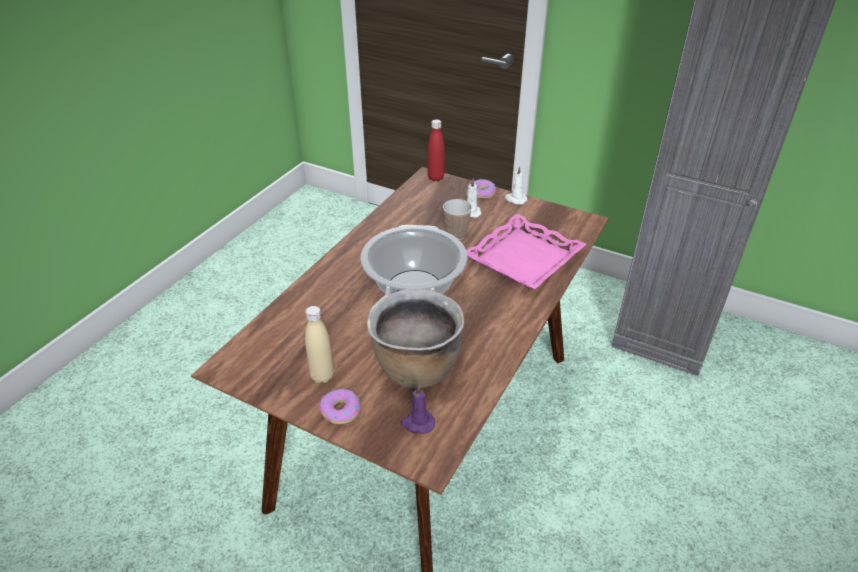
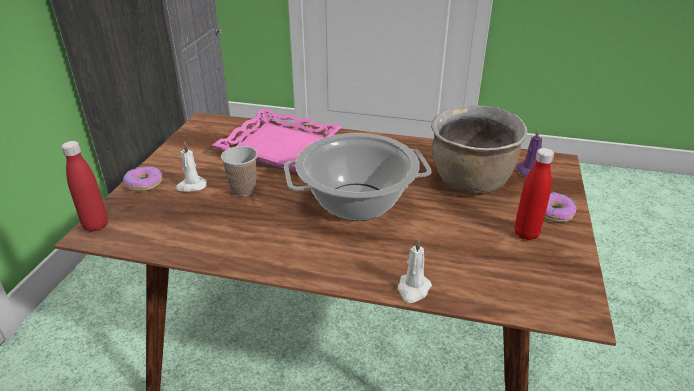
camera: 105 degrees left, 5 degrees down
(322, 376) = (526, 234): beige bottle -> red bottle
(515, 199) = (161, 161): white candle -> white candle (413, 289)

